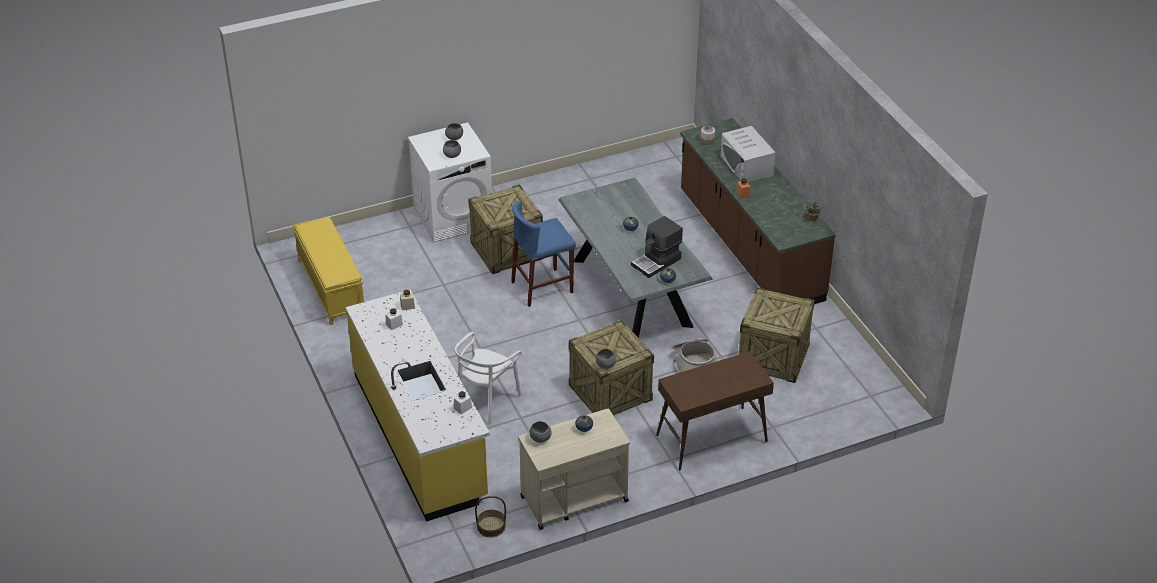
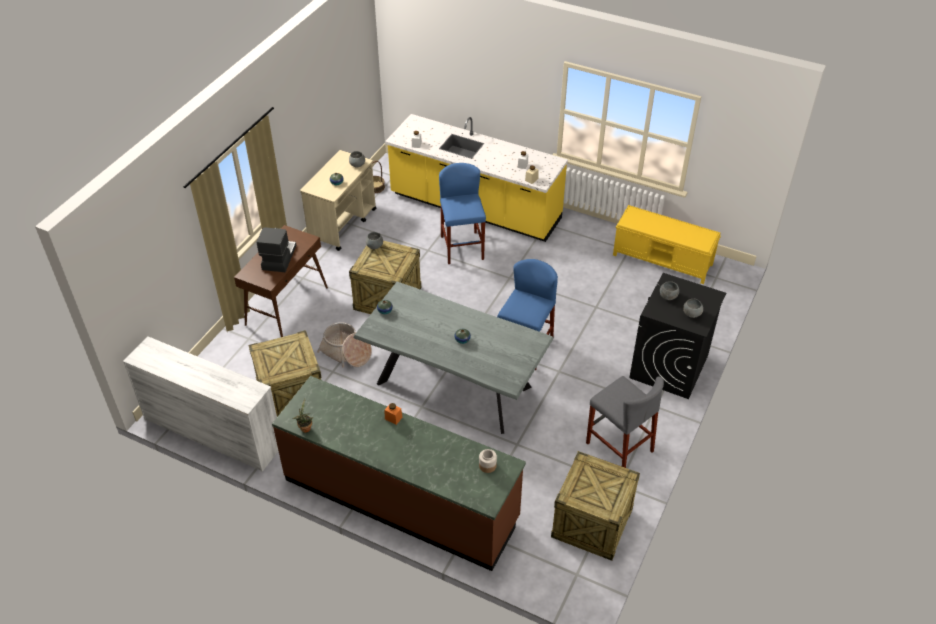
camera: 140 degrees right, 5 degrees up
(453, 217) = (669, 367): white washing machine -> black washing machine
(486, 400) = (462, 248): white chair -> blue stool
(506, 250) = (591, 363): crate -> crate (592, 523)
(561, 195) = (619, 447): none -> grey stool
(657, 262) = (409, 321): coffee machine -> coffee machine (278, 258)
(746, 166) = (420, 456): white microwave -> none
(860, 364) = (213, 431): none -> white dresser

